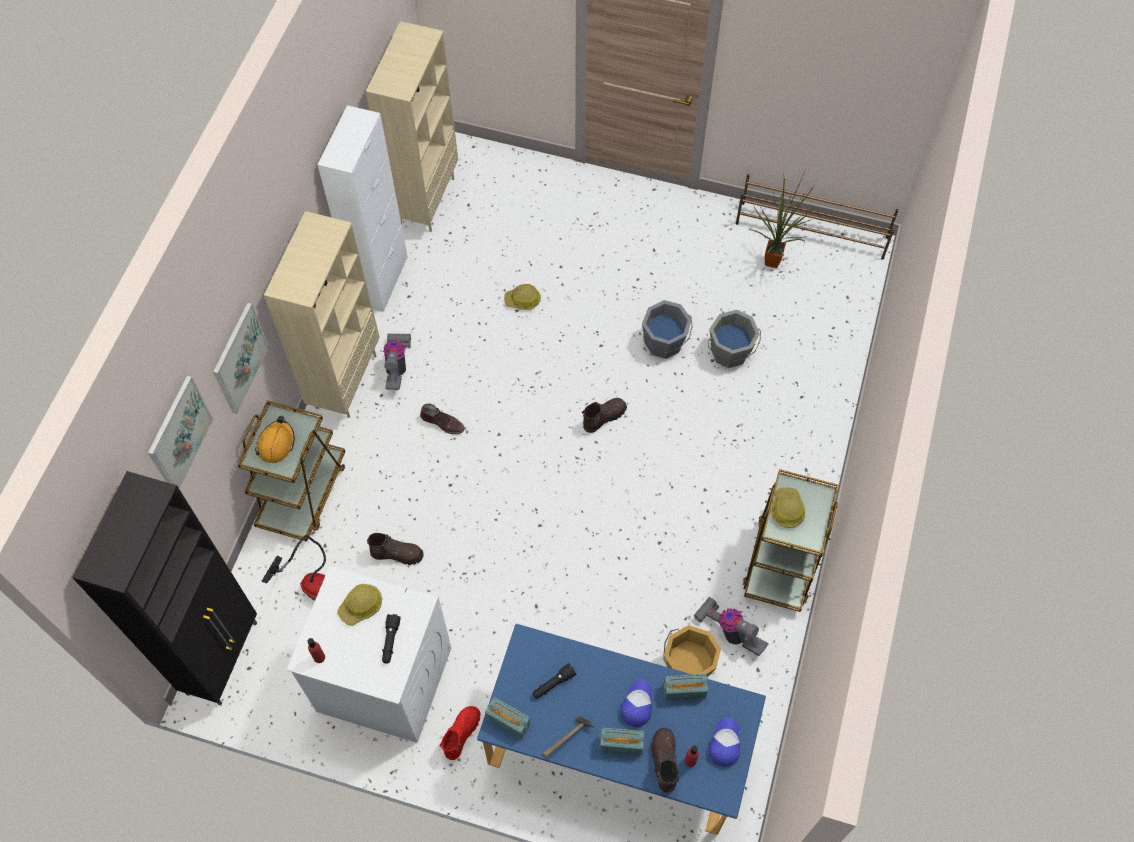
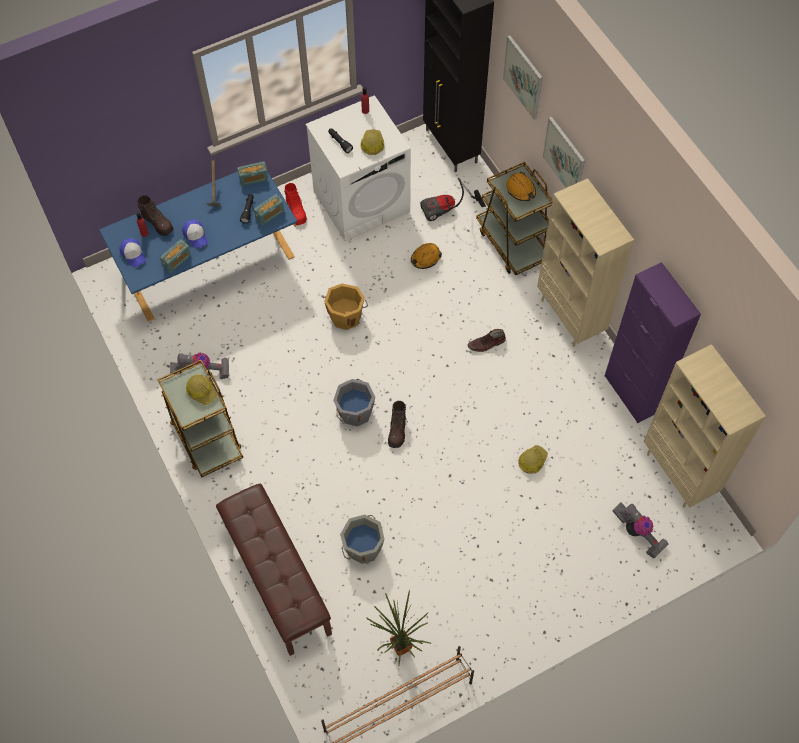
camera: 135 degrees right, 0 degrees up
(381, 280) = (632, 393): white cabinet -> purple cabinet
(397, 366) = (553, 351): vacuum cleaner -> vacuum cleaner (638, 533)
(397, 554) = (425, 258): brown boot -> orange hard hat
(621, 744) = (187, 213): radio -> radio (270, 214)
(664, 343) = (412, 514): grey bucket -> grey bucket (354, 412)
(688, 666) = (209, 336): orange bucket -> orange bucket (346, 316)
(825, 388) = (276, 578): none -> brown bench

